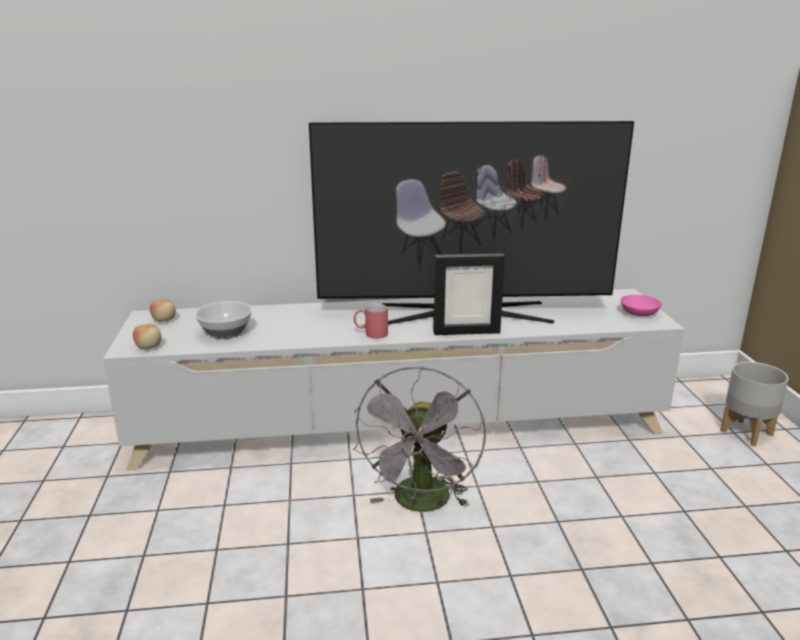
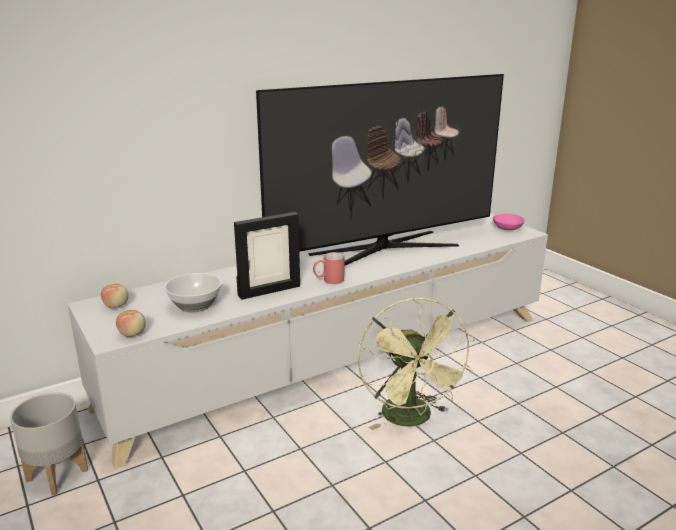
camera: 25 degrees left, 0 degrees up
(422, 504) = (412, 419): grey fan -> green fan
(466, 331) = (403, 264): picture frame -> picture frame (269, 290)
(747, 433) = (583, 307): grey planter -> grey planter (58, 475)

